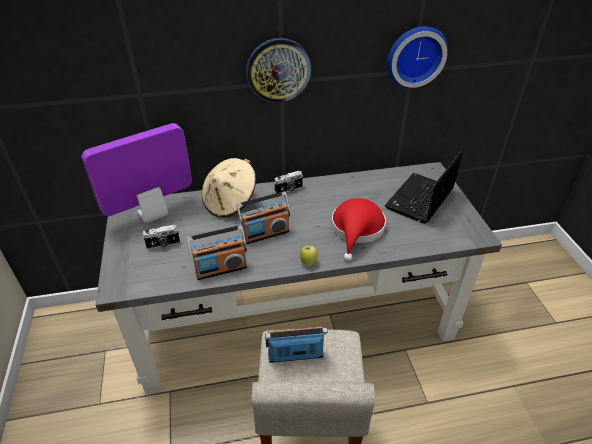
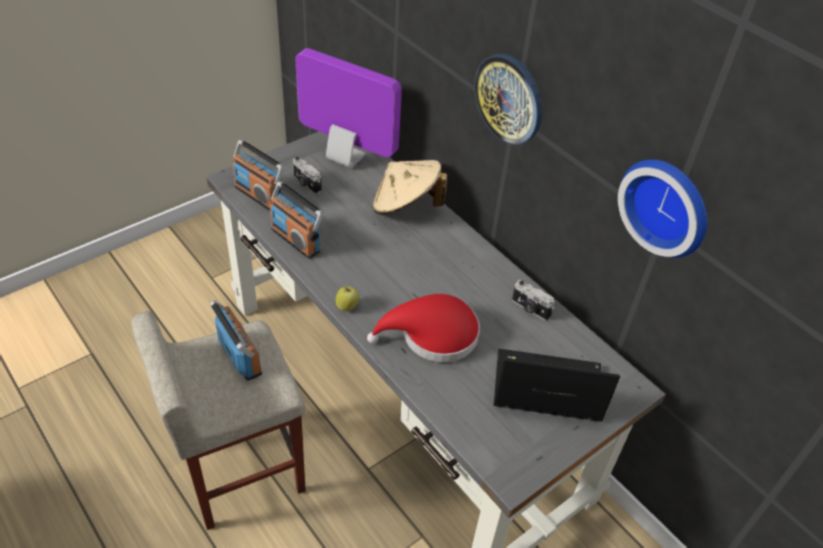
camera: 60 degrees right, 5 degrees up
(265, 234) = (372, 254): radio -> radio (259, 195)
(289, 189) = (466, 247): camera -> camera (530, 309)

